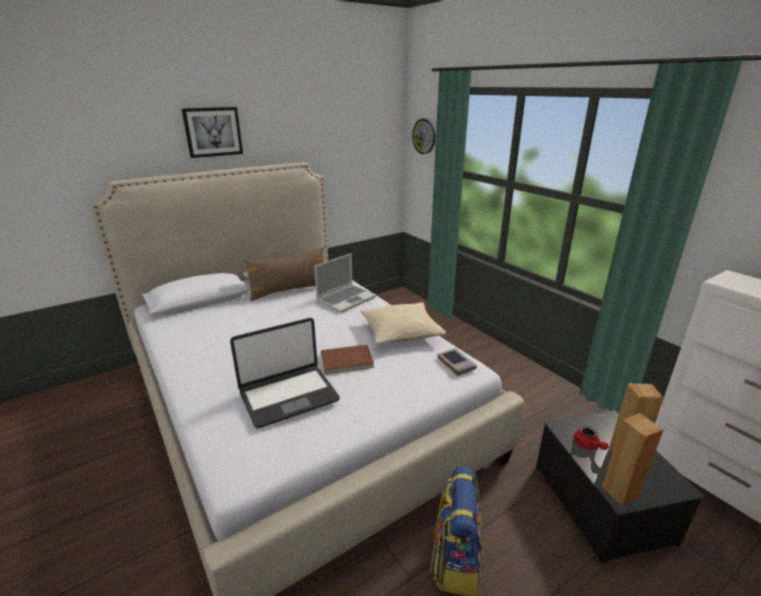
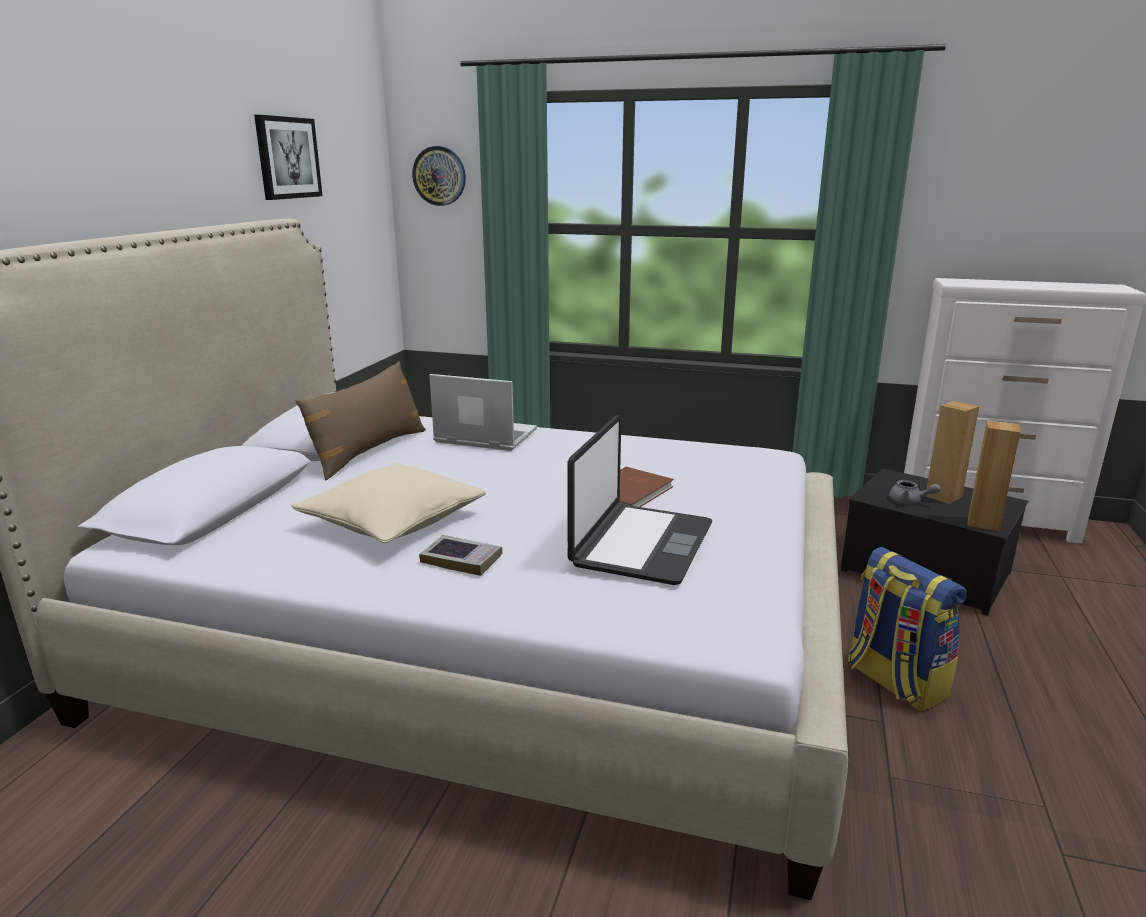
camera: 40 degrees left, 5 degrees down
(213, 132) = (136, 151): picture -> picture (287, 158)
(346, 299) = (484, 437): laptop -> laptop turned 75 degrees counterclockwise
(401, 332) = (631, 448): beige pillow -> beige pillow (393, 522)
(456, 364) = (749, 455): book -> book (461, 560)
(587, 445) = (909, 501): red teapot -> grey teapot

